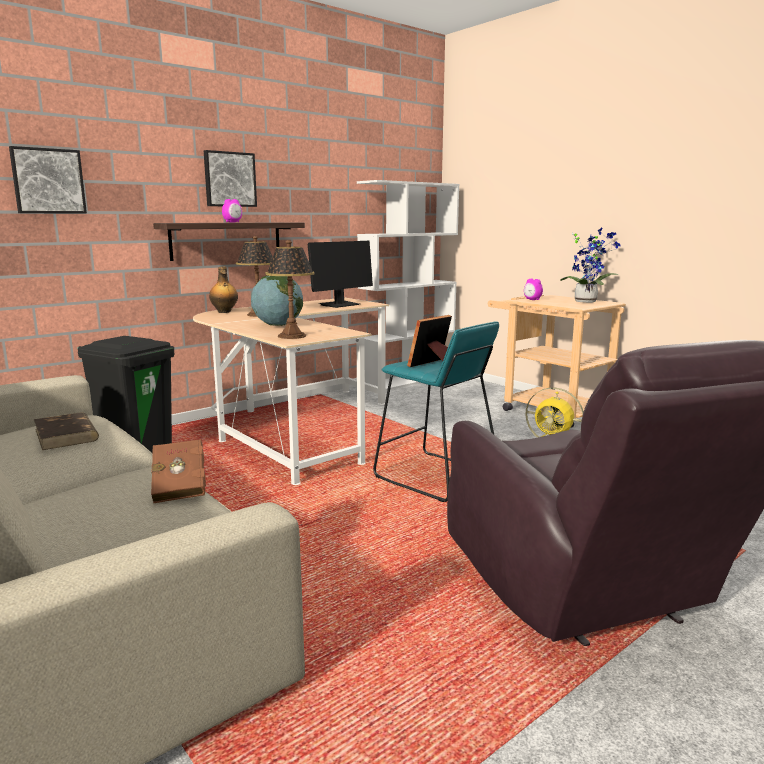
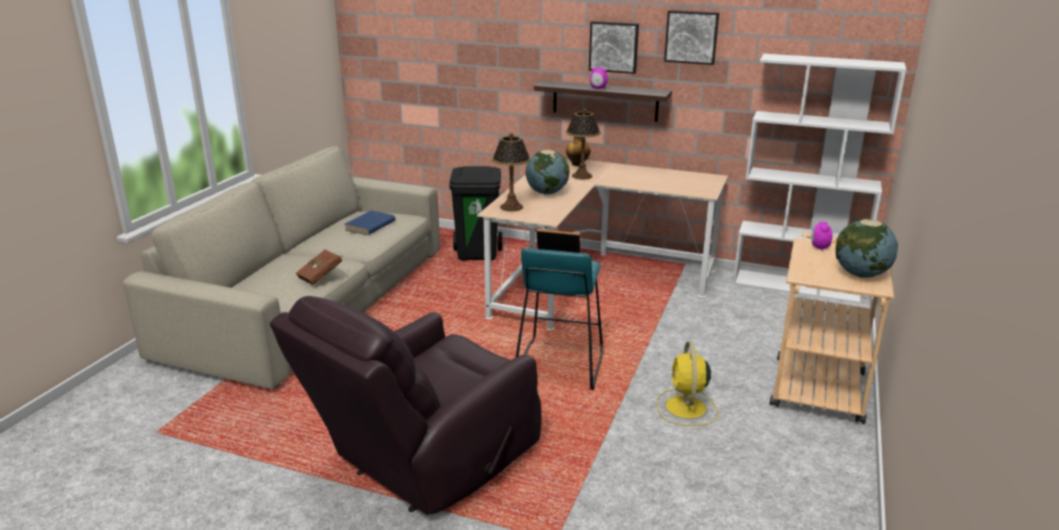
camera: 60 degrees right, 10 degrees up
(48, 181) = (473, 44): picture -> picture (691, 37)
(66, 435) = (370, 226): brown book -> blue book
(340, 305) = (676, 185): monitor -> none
(587, 301) = (861, 274): potted plant -> globe

